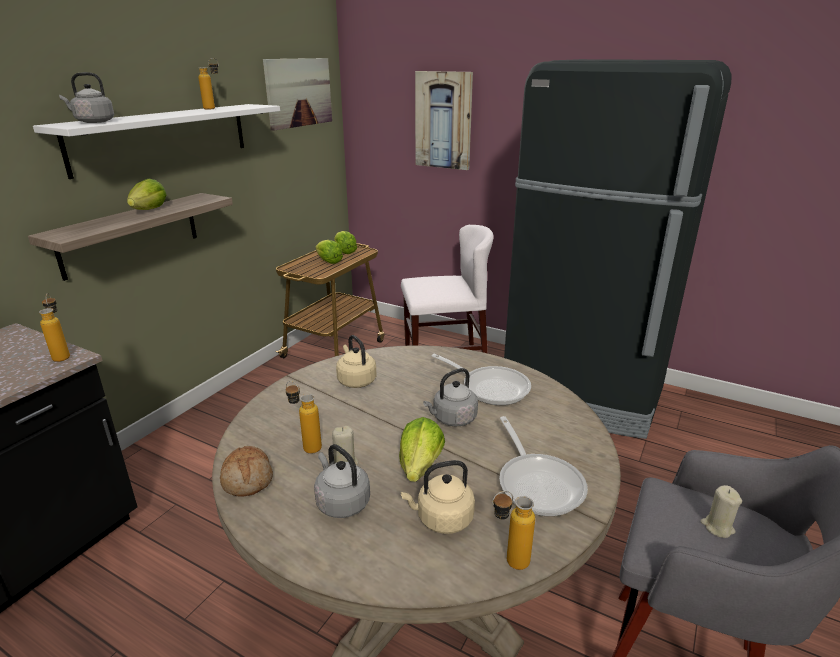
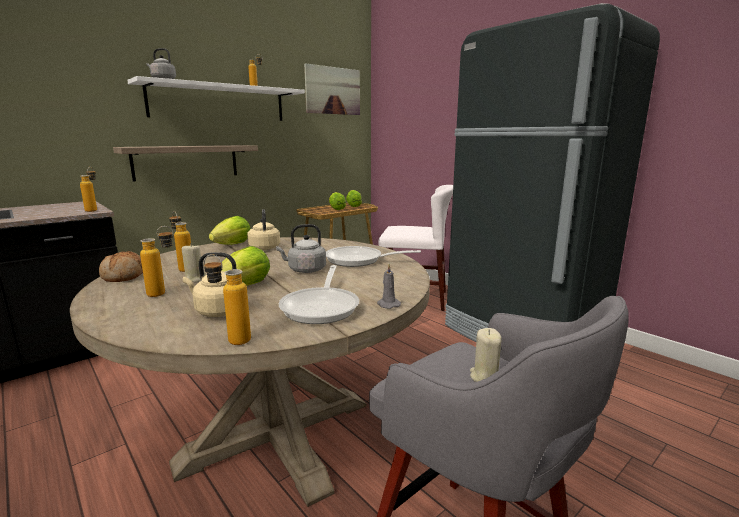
camera: 20 degrees right, 10 degrees down
(149, 210) = (198, 145): lettuce -> lettuce (232, 245)
(341, 502) = (164, 293): grey kettle -> bottle
(443, 120) = (433, 108): picture -> none
(490, 387) = (359, 260): frying pan -> frying pan turned 135 degrees clockwise
(594, 463) = (388, 304): none -> grey candle

